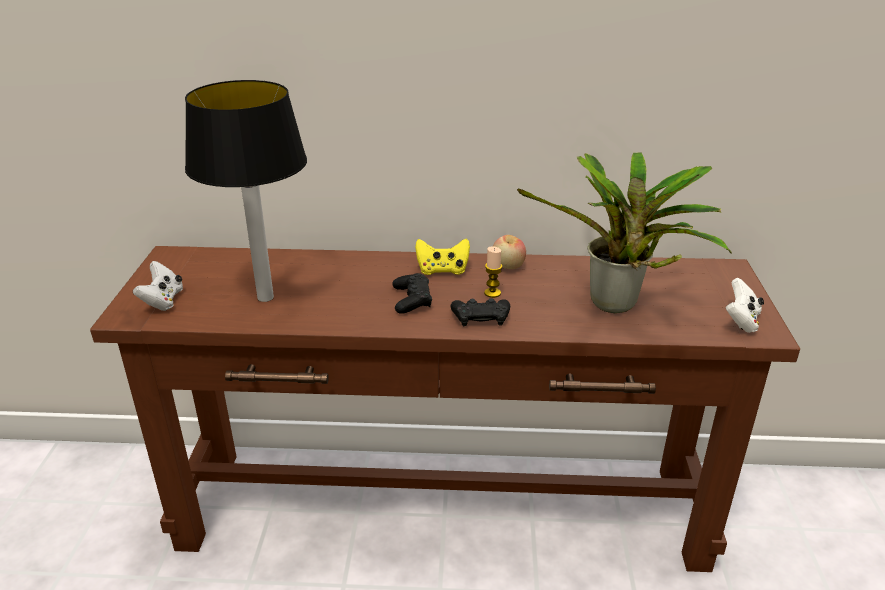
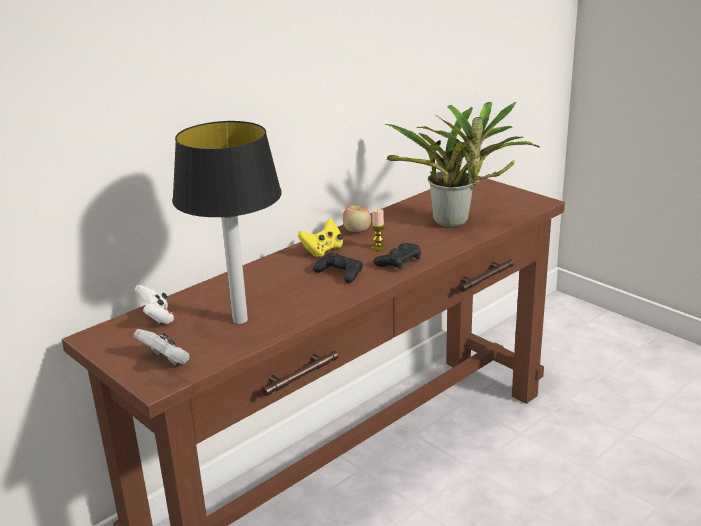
camera: 45 degrees left, 5 degrees down
(741, 321) = (521, 201): white game controller -> white game controller (157, 318)

